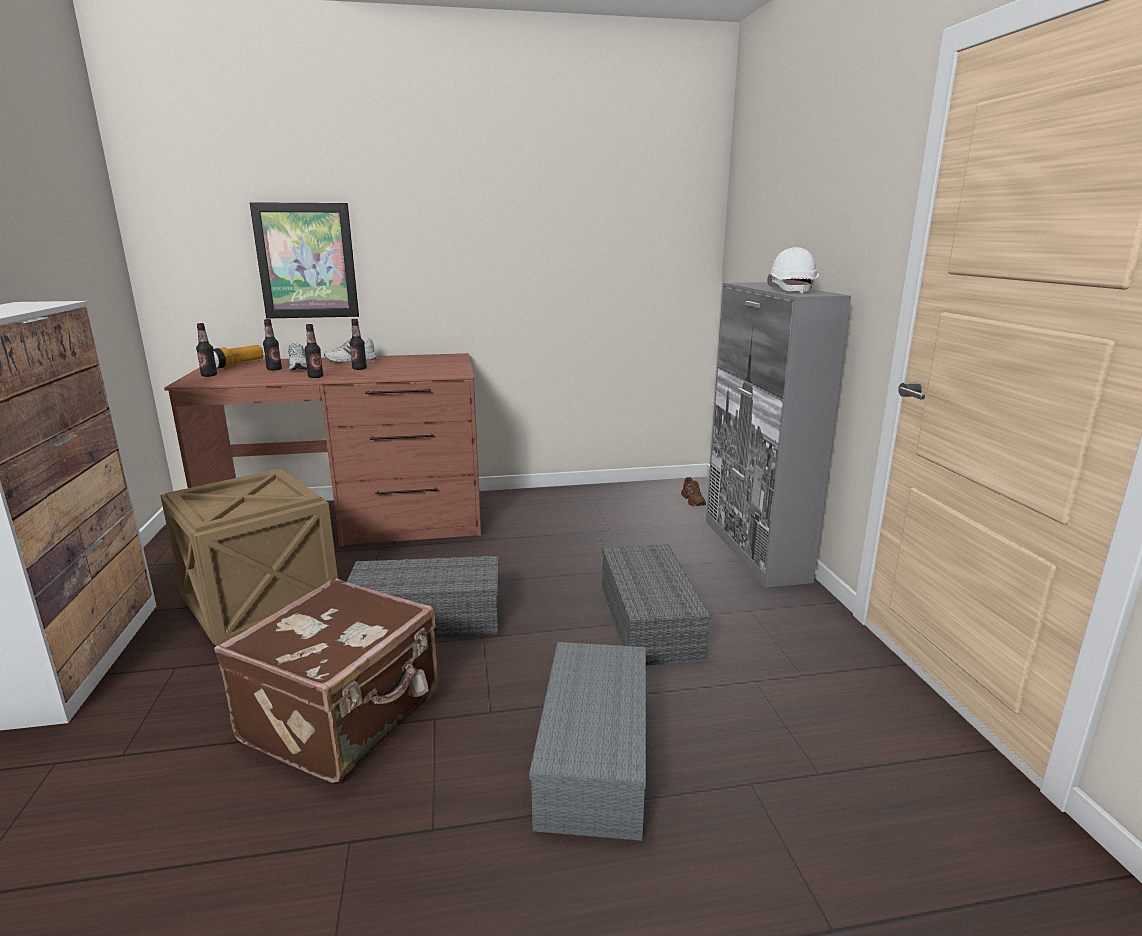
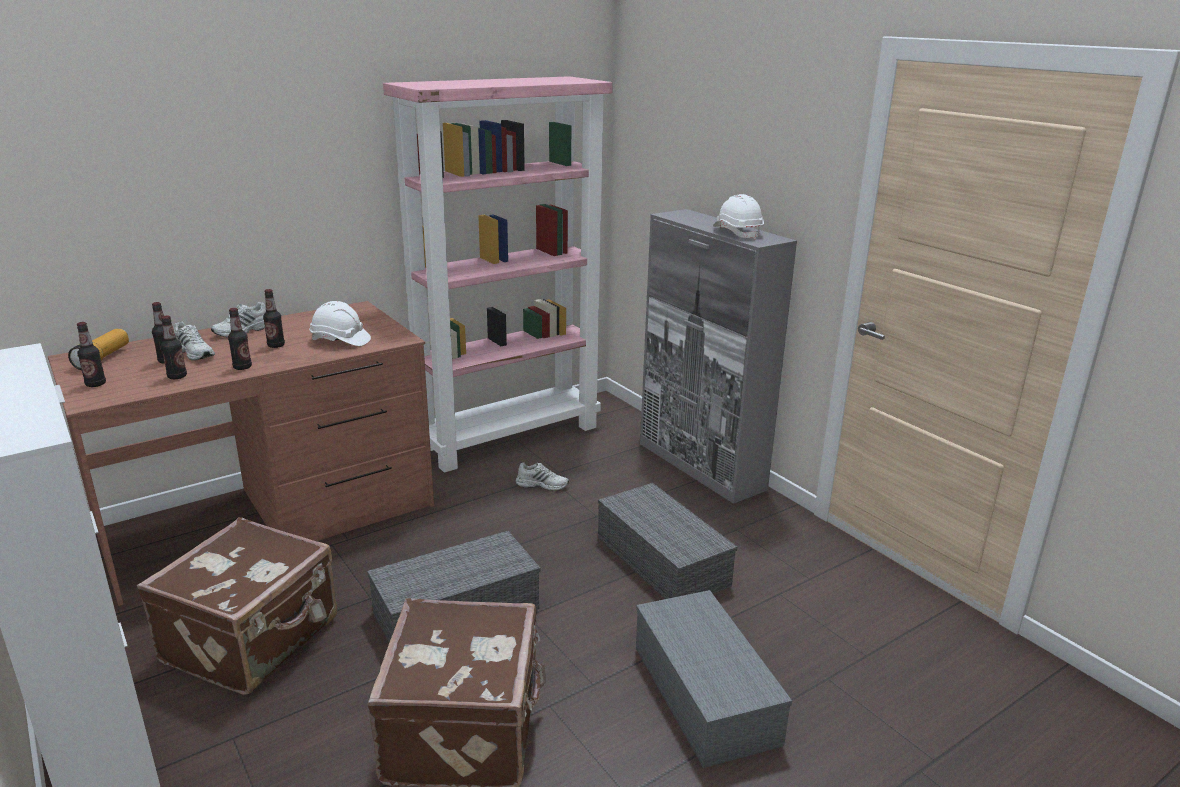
camera: 25 degrees left, 5 degrees up
(260, 601) = (254, 640): crate -> brown suitcase
(265, 377) = (177, 376): none -> bottle
(306, 261) = (169, 217): picture -> none
(410, 370) = (340, 340): none -> white hard hat
(587, 537) = (542, 484): none -> white shoe
(589, 497) = (510, 436): none -> pink bookcase
(693, 500) = (613, 421): brown shoe -> none

